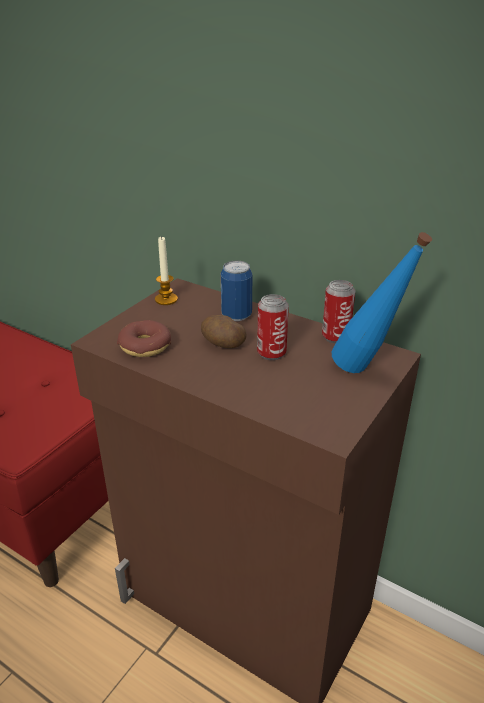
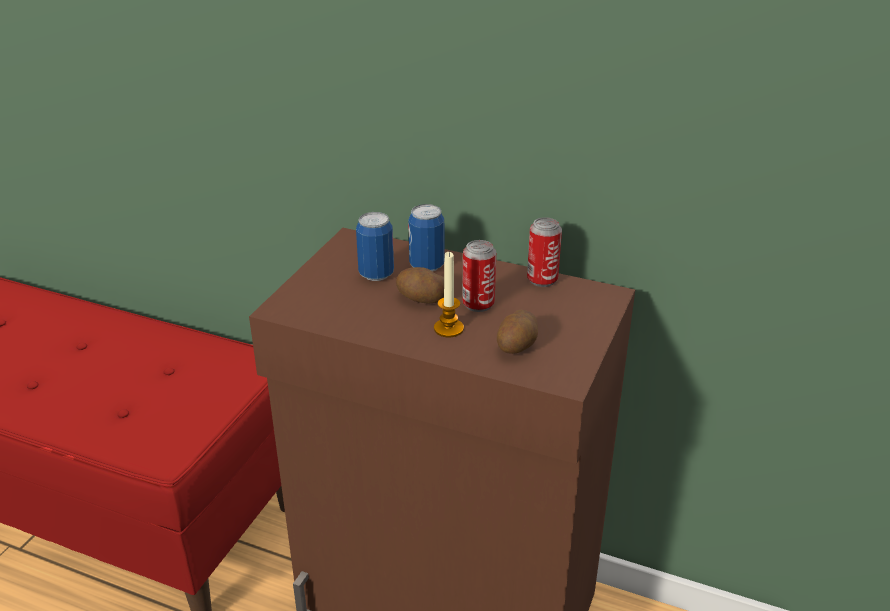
camera: 10 degrees left, 0 degrees up
(145, 346) = (336, 310): donut -> none
(166, 299) = (339, 254): candle -> candle (448, 328)
(191, 319) = (376, 274): none -> can
(296, 395) = (517, 346): none -> potato
(367, 373) = (585, 315): blue bottle -> none

